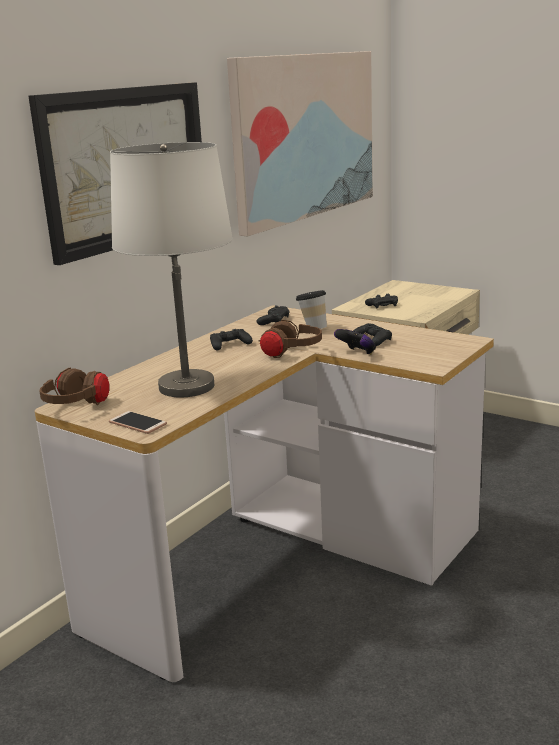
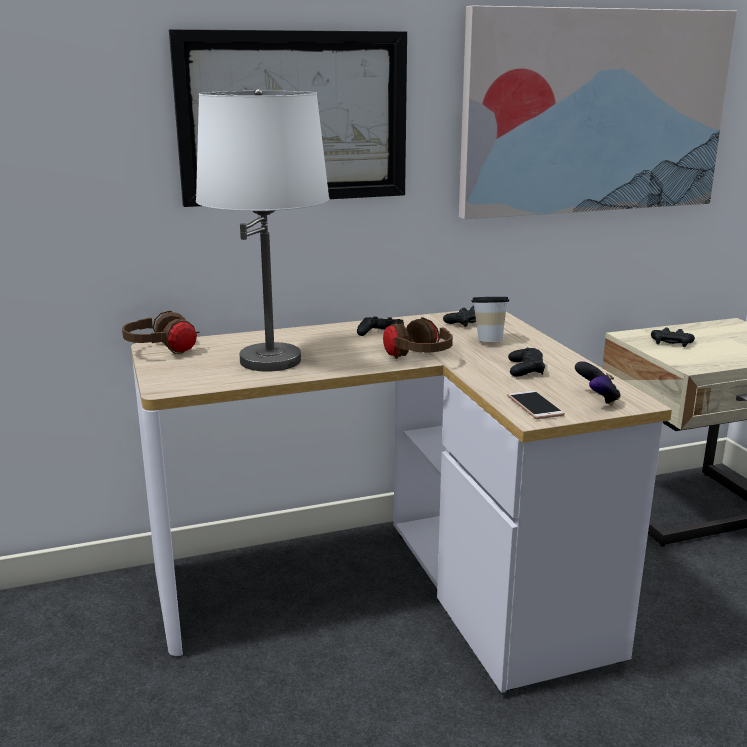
camera: 35 degrees right, 0 degrees up
(137, 423) = (172, 379): phone -> phone (535, 406)
(357, 354) = (480, 378): game controller -> game controller (597, 399)

